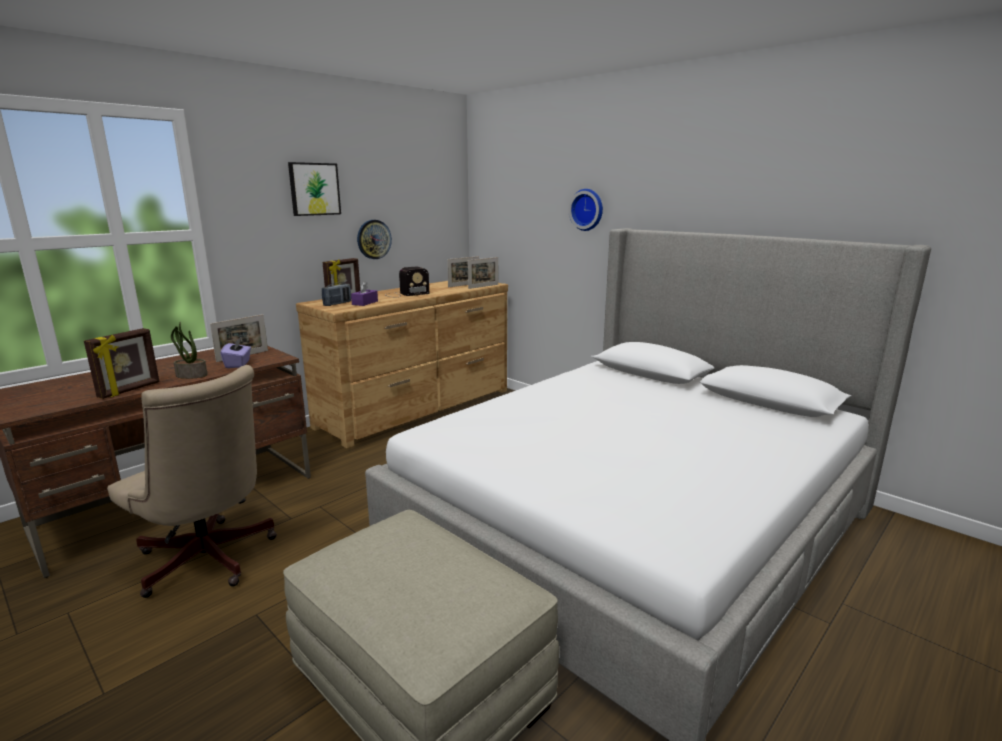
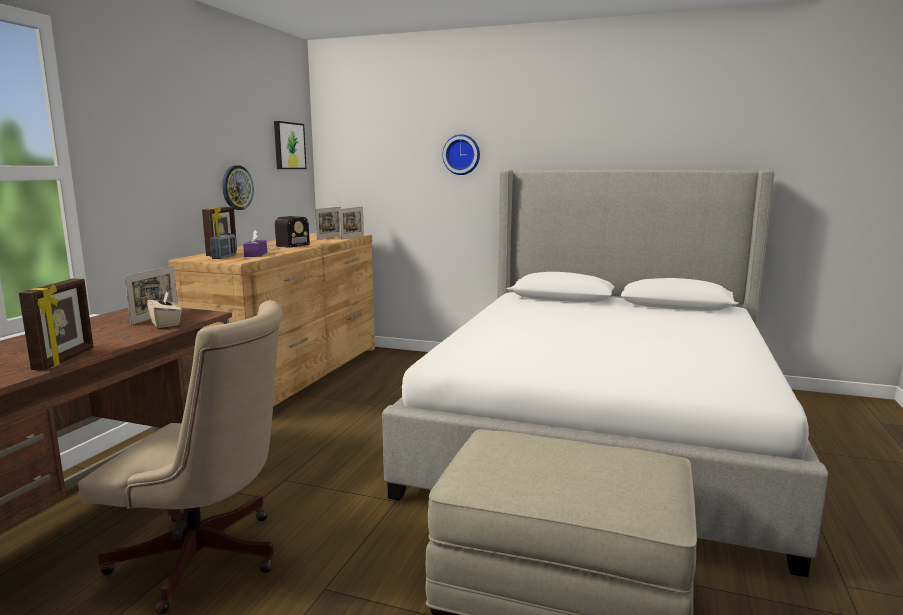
camera: 25 degrees left, 5 degrees down
(191, 375) = (124, 338): potted plant -> none
(238, 364) = (166, 323): purple tissue box -> beige tissue box
(314, 189) = (182, 126): picture -> picture (288, 146)

